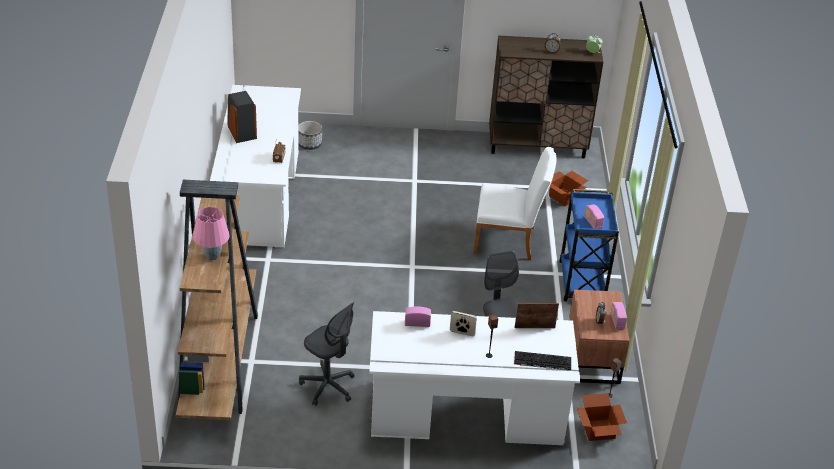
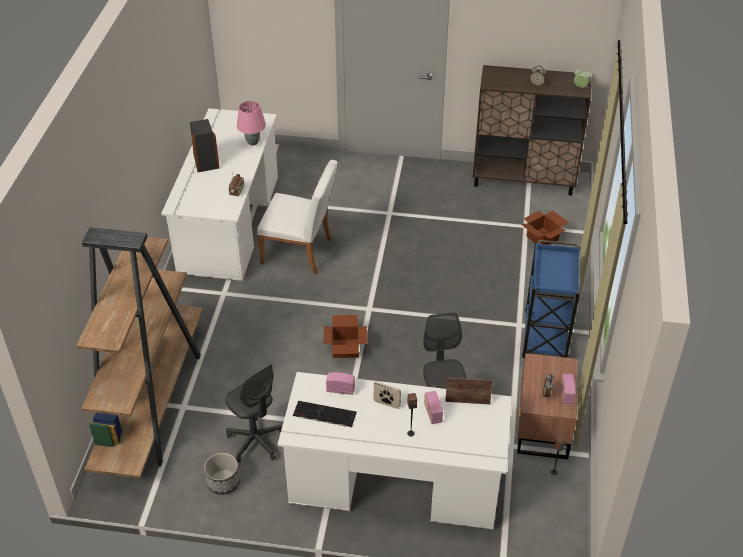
camera: 10 degrees right, 5 degrees up
(212, 256) = (120, 309): pink table lamp -> pink table lamp (252, 142)
(310, 144) = (291, 169): planter -> planter (223, 482)
(509, 241) = (476, 285): white chair -> white chair (301, 252)
(542, 361) = (468, 444): keyboard -> keyboard (323, 414)
(593, 223) = (553, 280): radio -> radio (432, 413)
(598, 430) = (534, 514): cardboard box -> cardboard box (345, 349)

